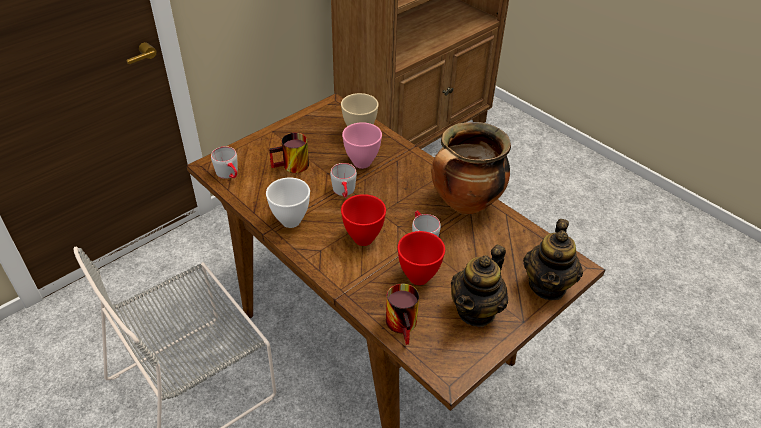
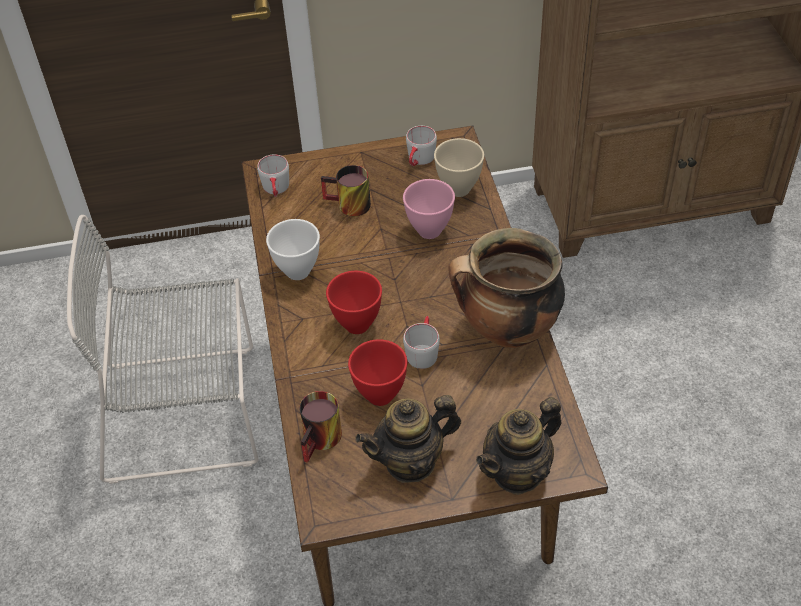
camera: 35 degrees right, 5 degrees up
(344, 192) = (381, 260): grey mug -> grey mug (419, 160)

